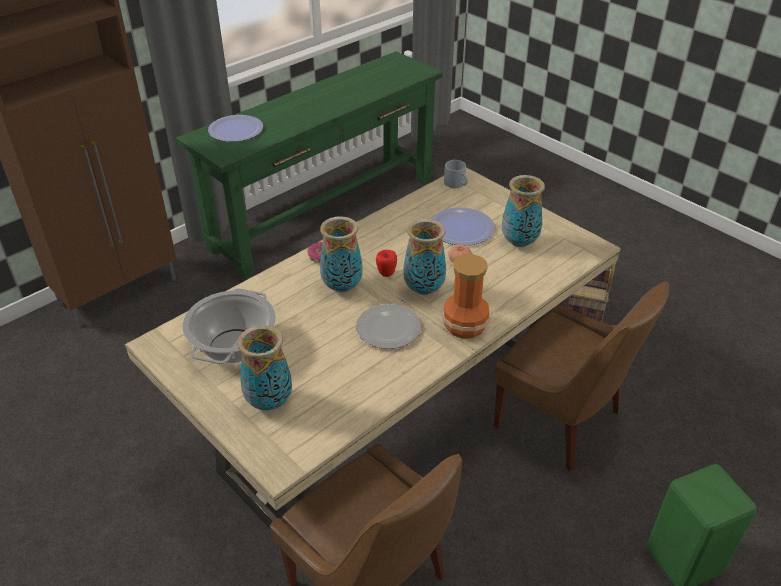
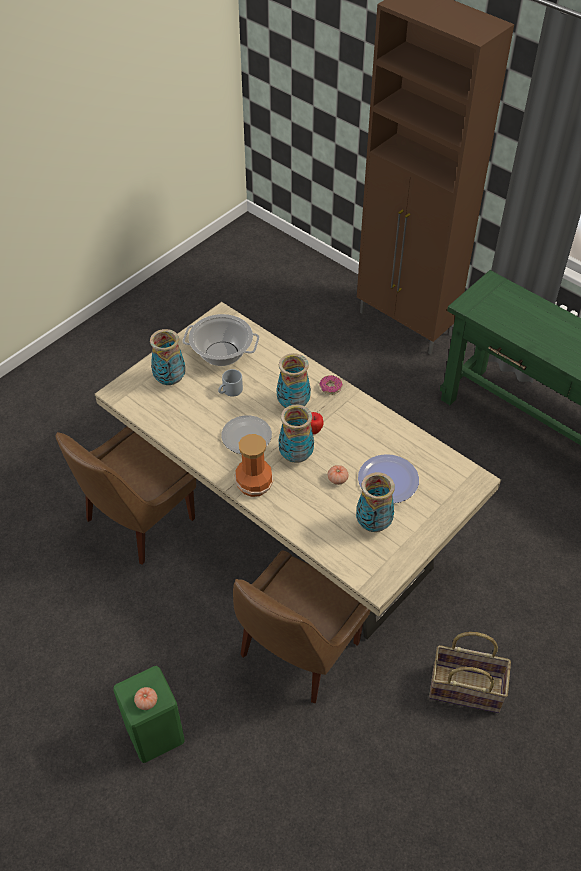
camera: 85 degrees right, 10 degrees up
(236, 130) = (514, 305): plate -> none
(457, 184) = (463, 475): grey mug -> grey mug (230, 391)
(724, 490) = (146, 702): none -> tomato

